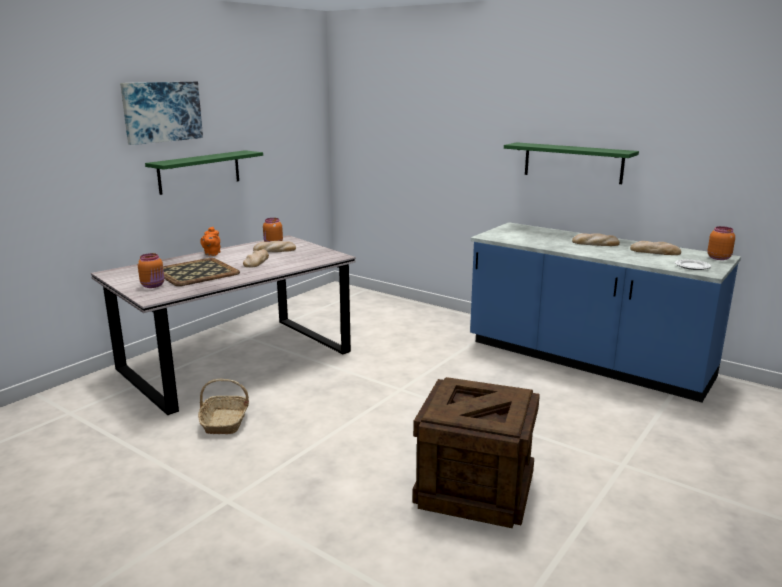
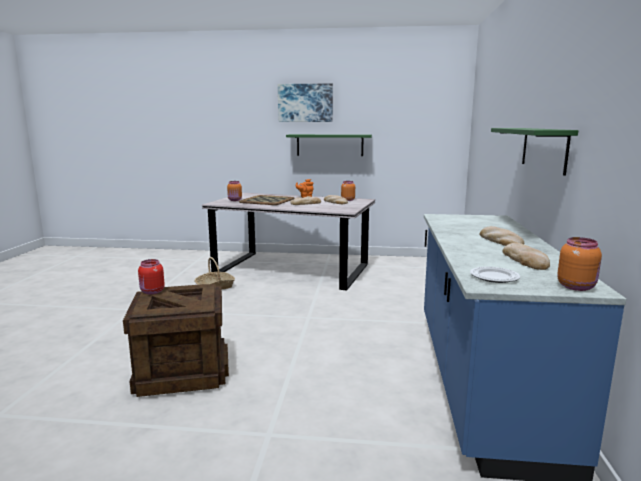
camera: 60 degrees right, 5 degrees down
(444, 413) = (152, 292): none -> red jar

